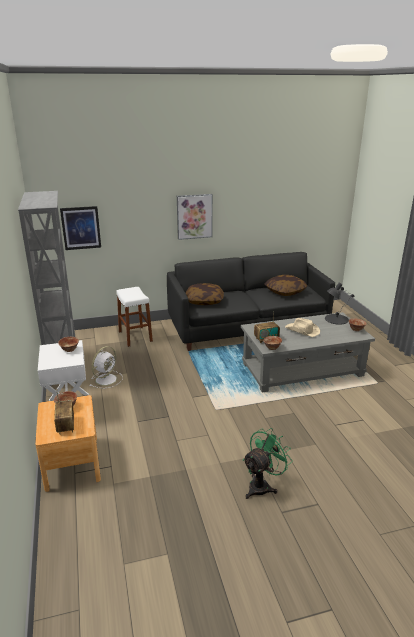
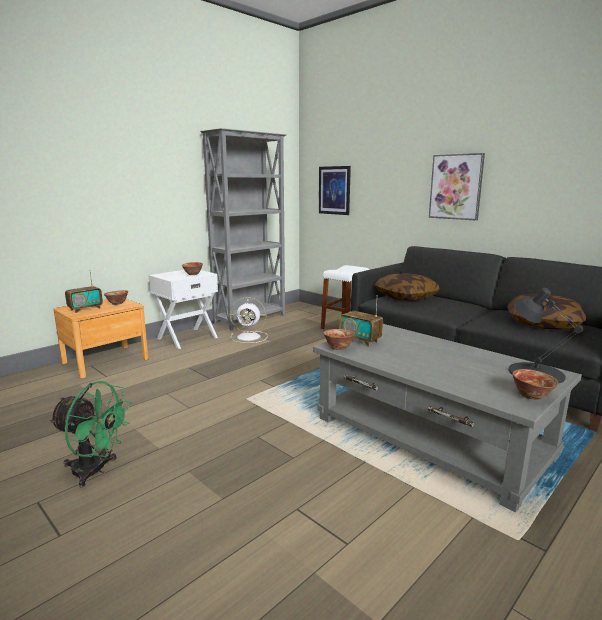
camera: 60 degrees right, 10 degrees down
(302, 330) = (432, 356): beige hat -> none

